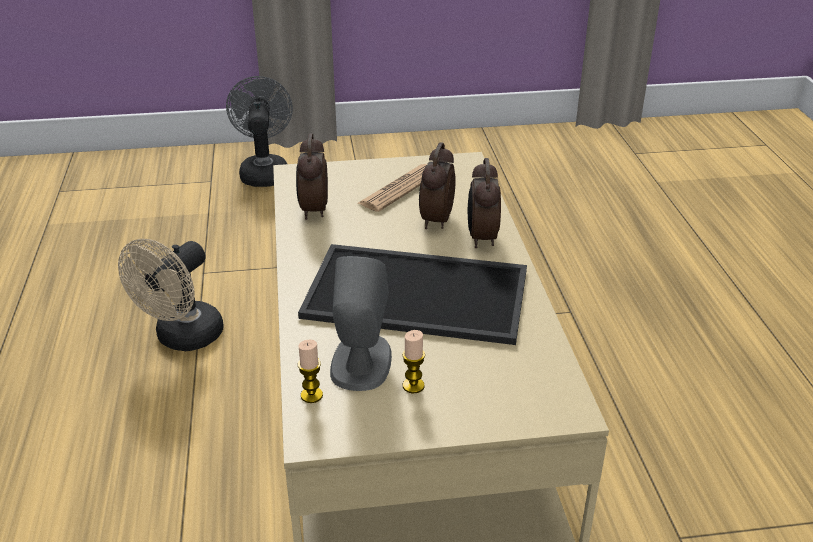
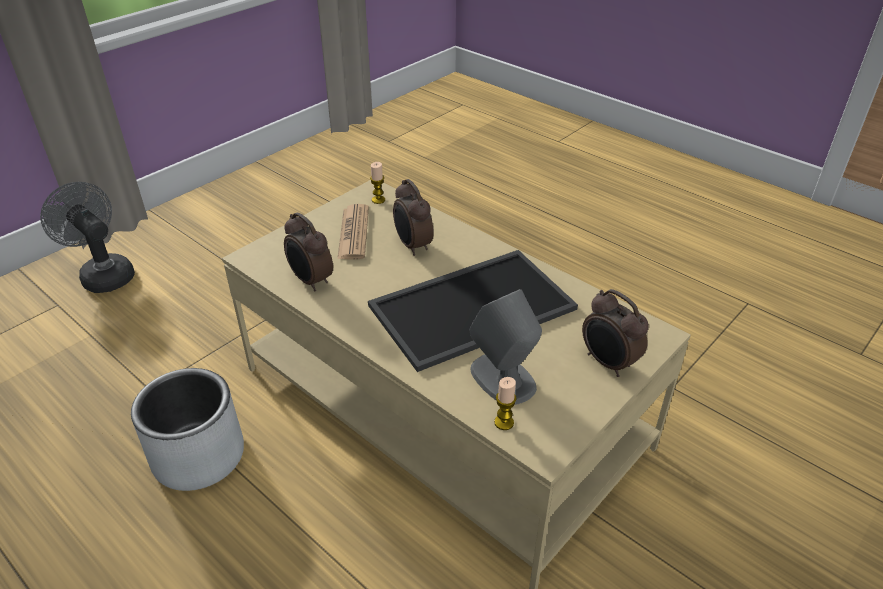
camera: 40 degrees left, 5 degrees up
(183, 339) = (199, 455): beige fan -> grey planter
(413, 386) = (556, 374): candle -> candle (378, 200)
(481, 238) = (460, 244): alarm clock -> alarm clock (608, 363)

